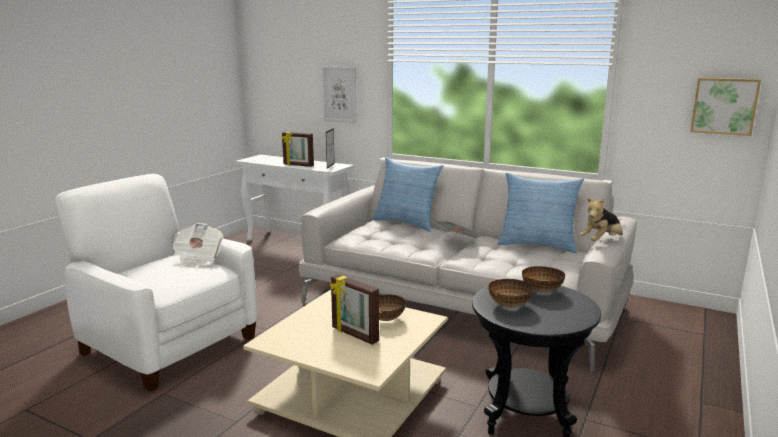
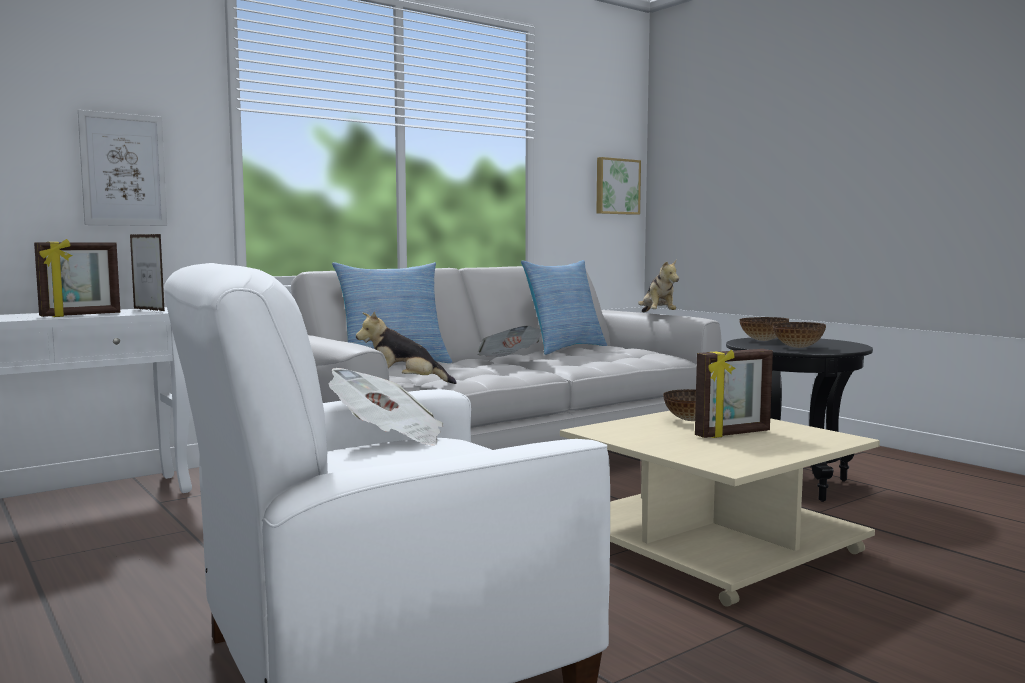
camera: 65 degrees left, 10 degrees down
(353, 237) = (404, 384): none -> plush toy

